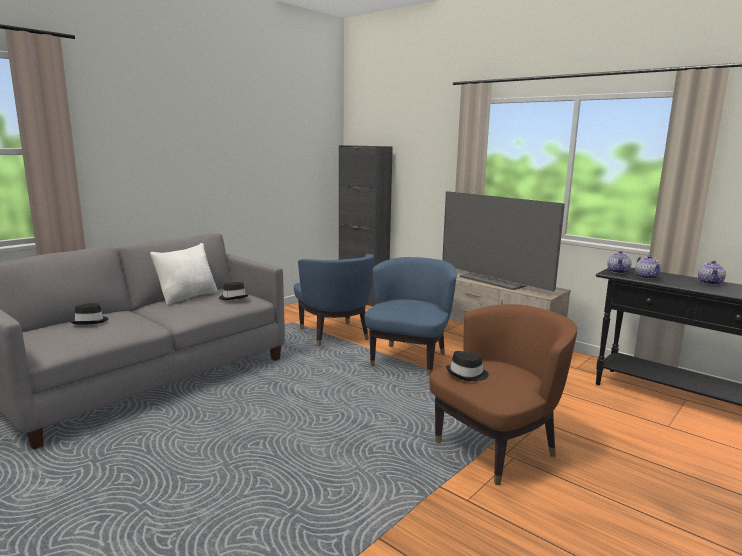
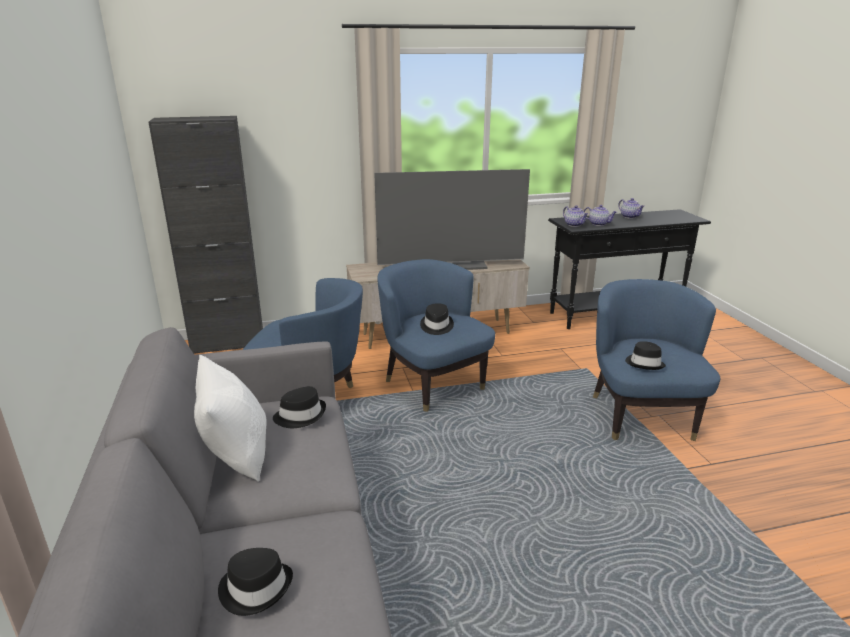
camera: 55 degrees left, 10 degrees up
(406, 306) = (436, 326): none -> black hat
(497, 448) = (640, 415): brown armchair -> blue armchair

